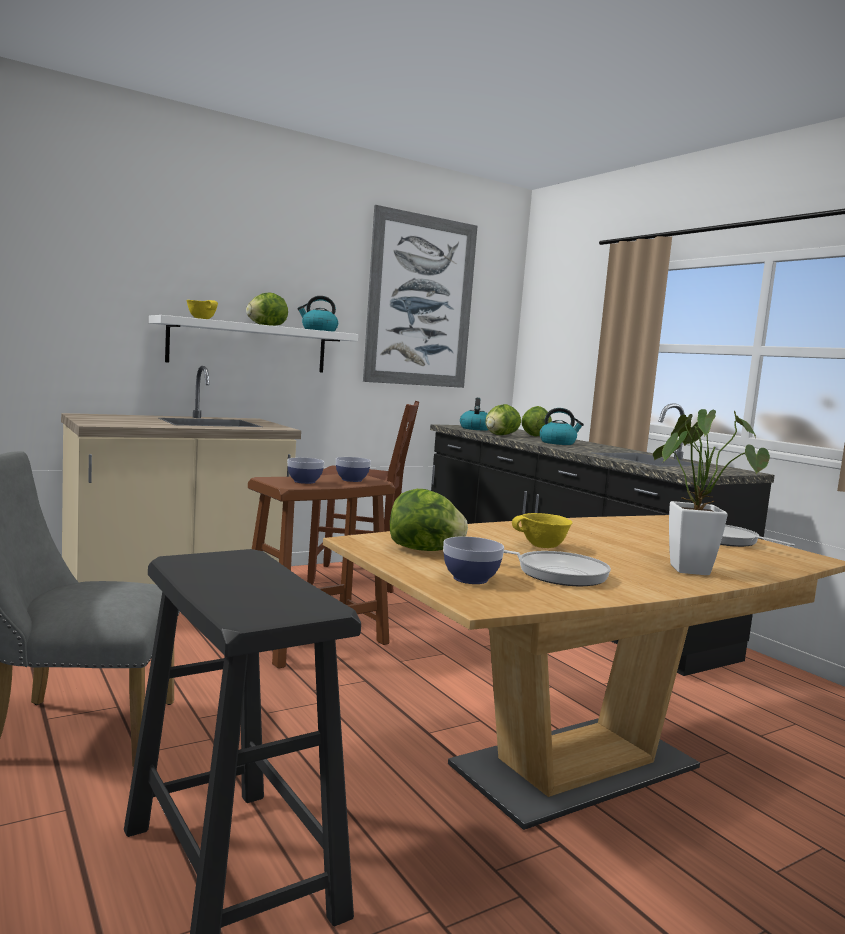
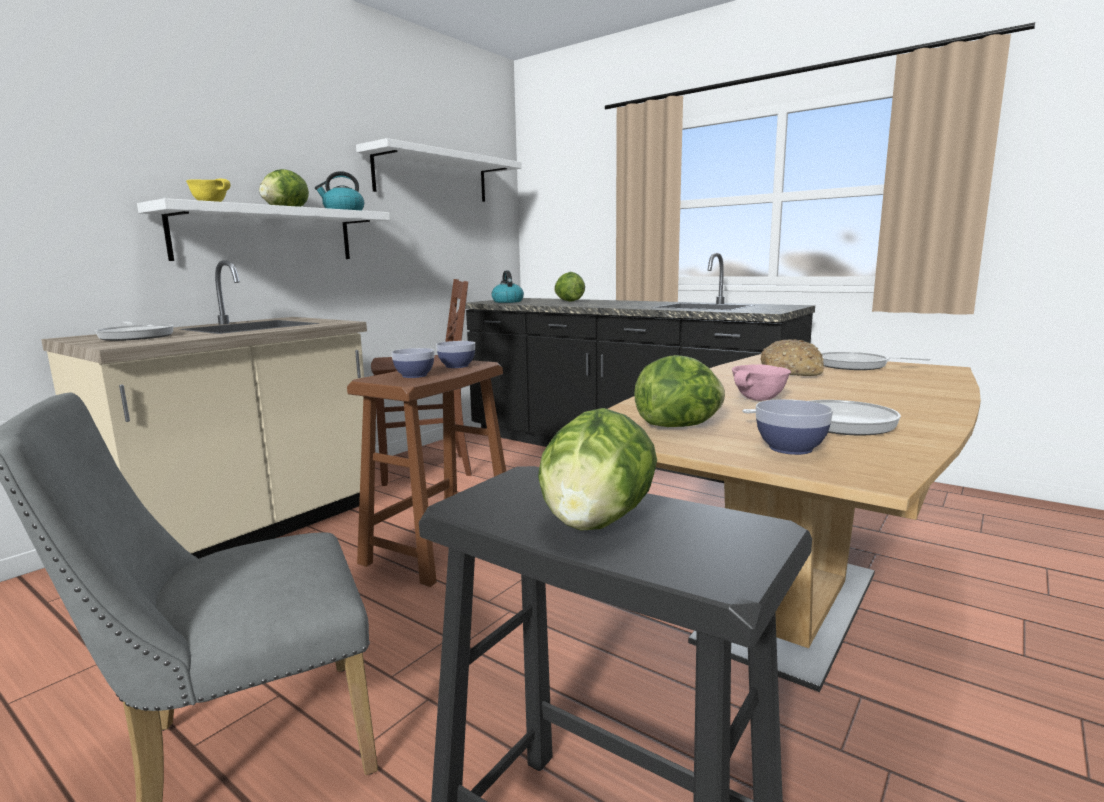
camera: 20 degrees left, 5 degrees up
(119, 419) = (136, 336): none -> frying pan
(420, 301) = (432, 177): picture -> white shelf
(500, 435) = (543, 303): lettuce -> lettuce (596, 522)
(541, 547) = (758, 399): yellow bowl -> pink bowl
(558, 443) = (604, 304): kettle -> none
(641, 533) = (792, 371): none -> bread
(687, 567) = (899, 395): potted plant -> none

